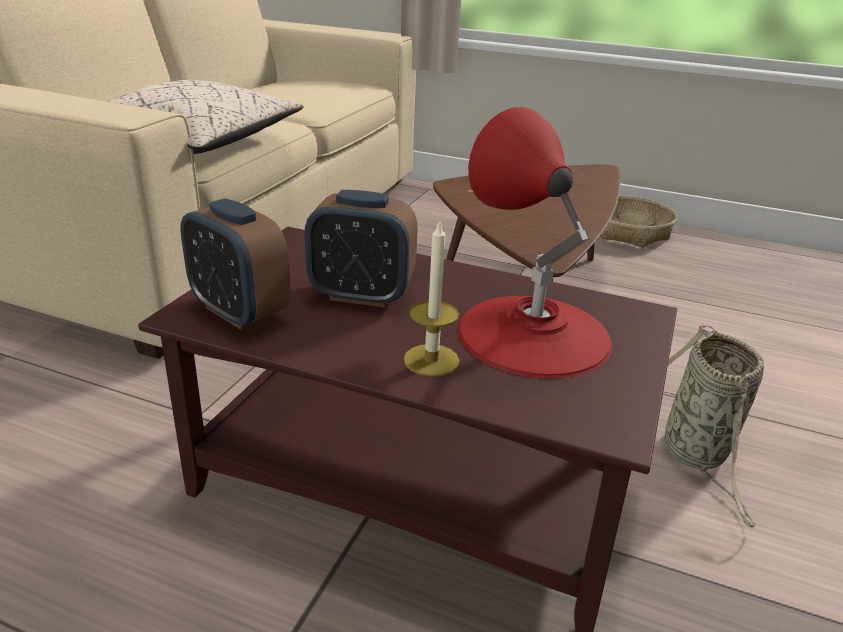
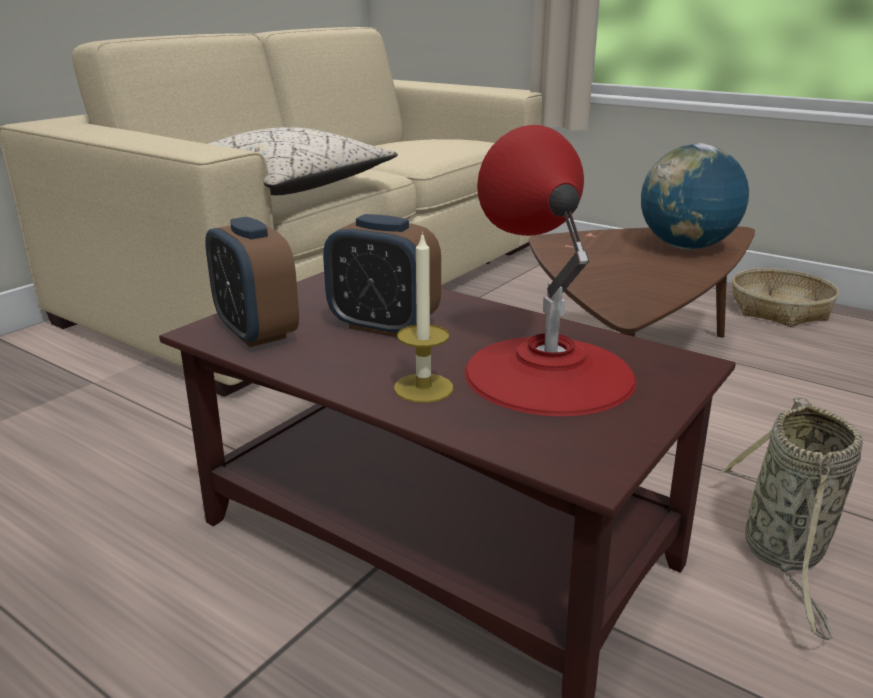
camera: 15 degrees right, 5 degrees down
(571, 187) = (686, 247): none -> globe

